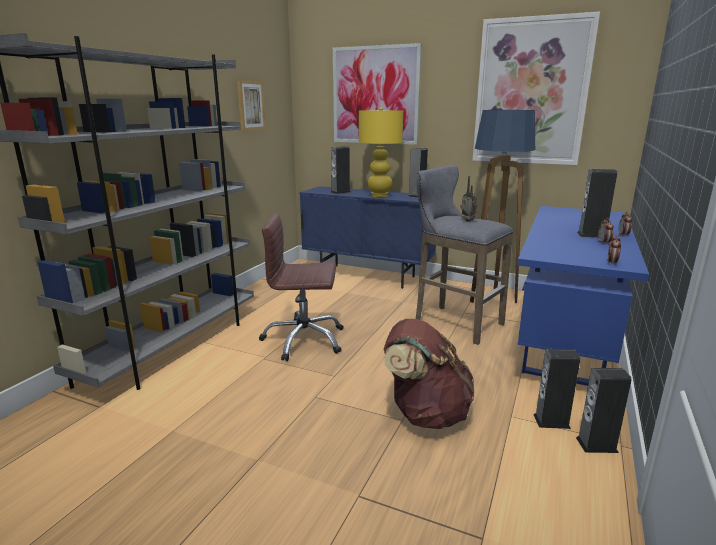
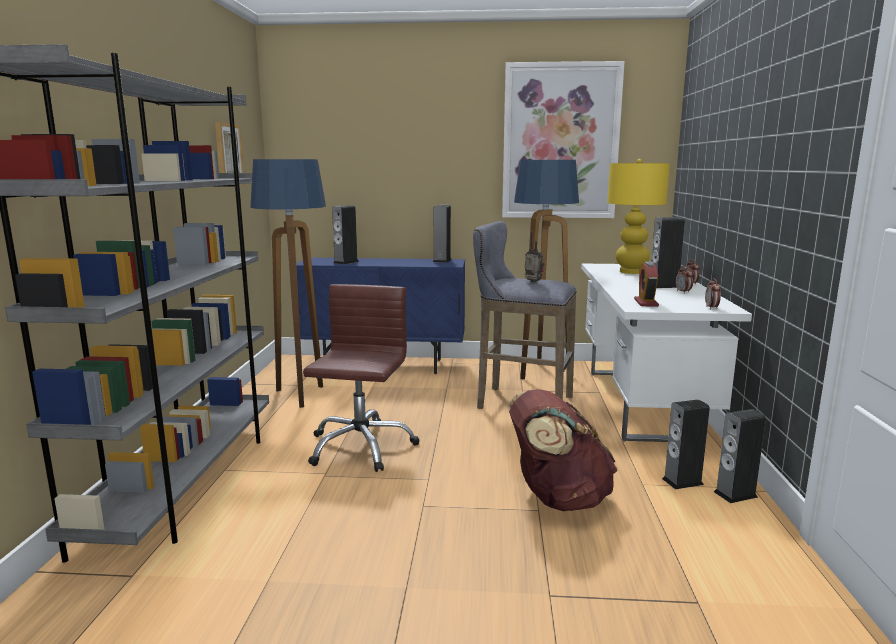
camera: 20 degrees left, 5 degrees down
(290, 293) = (300, 396): none -> floor lamp
(304, 340) = (360, 446): brown office chair -> brown office chair turned 120 degrees clockwise
(375, 95) = (379, 144): picture -> none
(380, 195) = (399, 263): yellow table lamp -> yellow table lamp (631, 272)
(550, 251) = (646, 303): none -> alarm clock
(565, 340) = (641, 403): blue desk -> white desk

